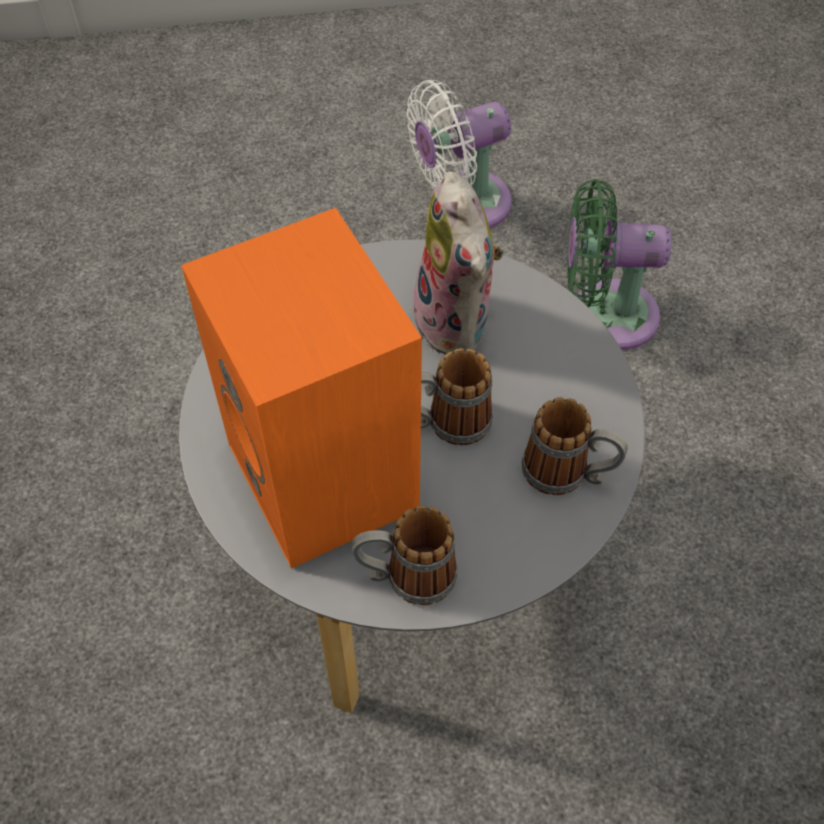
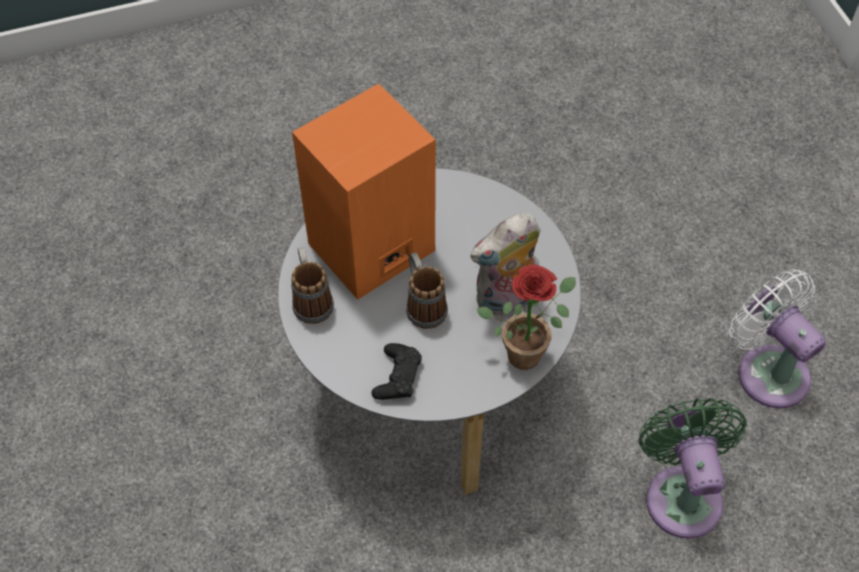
camera: 80 degrees right, 0 degrees up
(543, 314) = (528, 350): none -> potted plant
(568, 474) = (397, 376): mug -> black game controller

